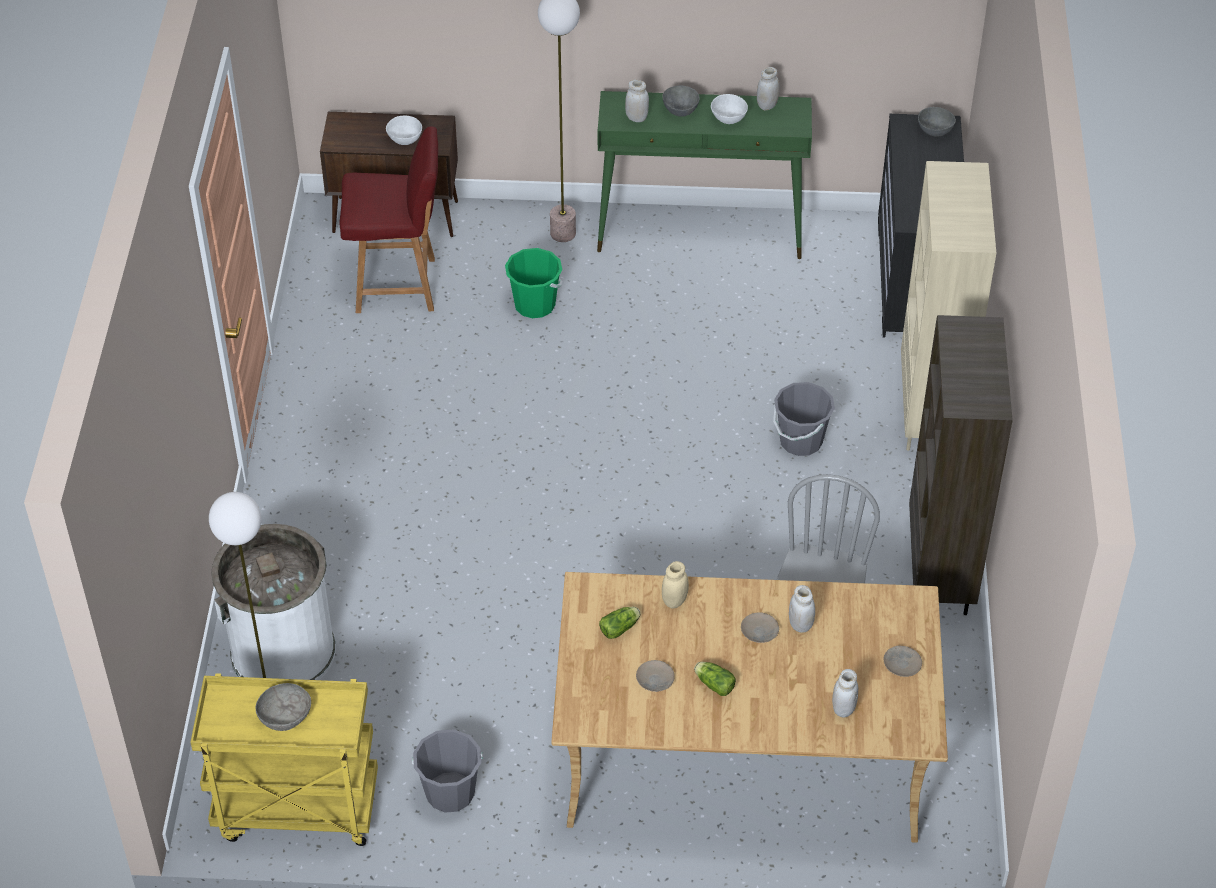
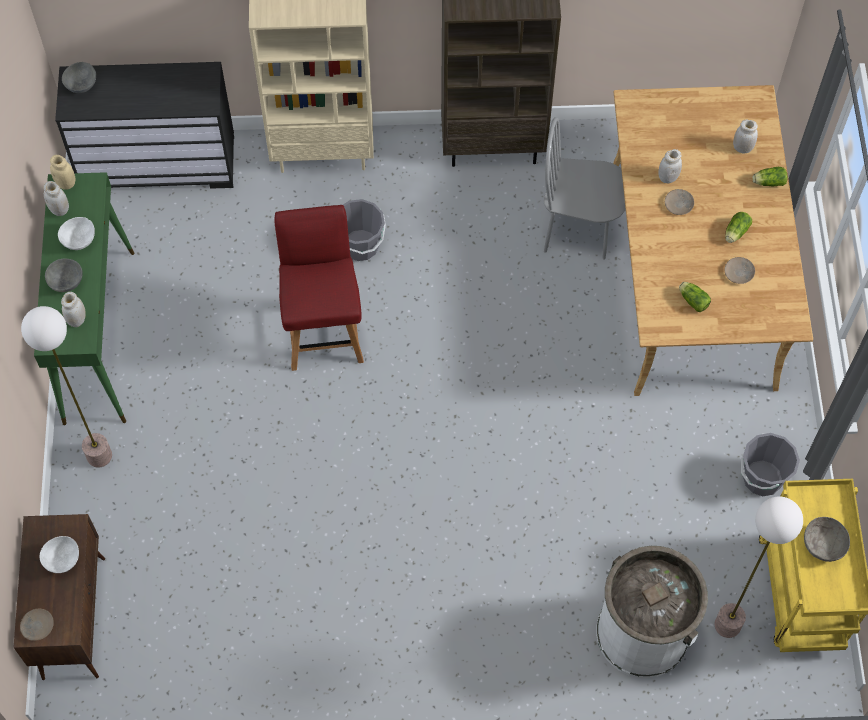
camera: 95 degrees left, 15 degrees up
(398, 285) = (176, 600): red chair -> red chair (324, 332)
(535, 305) = (200, 471): green bucket -> none
(674, 601) = (658, 264): beige jar -> beige jar (66, 183)
(788, 729) = (768, 182): none -> lettuce
(902, 664) = (693, 112): beige plate -> beige plate (37, 626)

